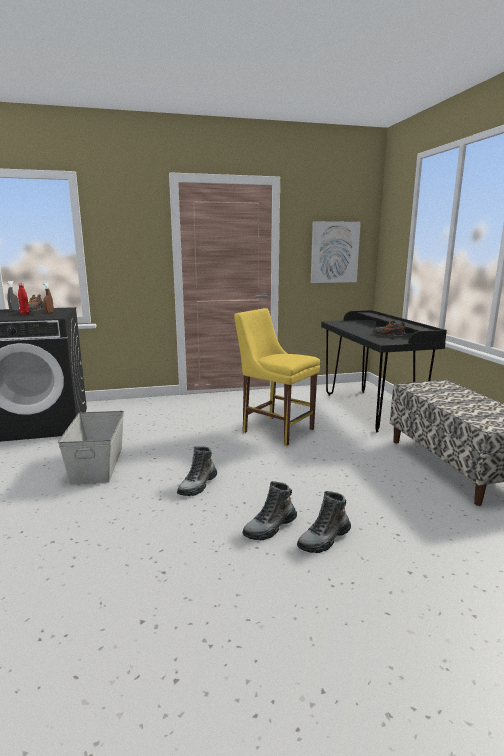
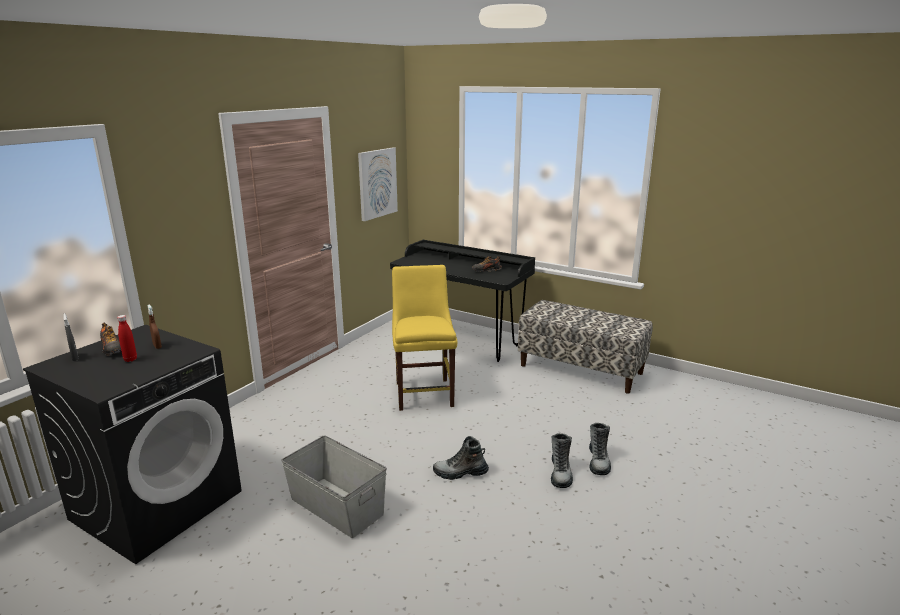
camera: 45 degrees left, 5 degrees up
(198, 485) = (460, 473): boot -> boot turned 105 degrees clockwise
(275, 429) = (424, 392): yellow chair -> yellow chair turned 90 degrees clockwise

